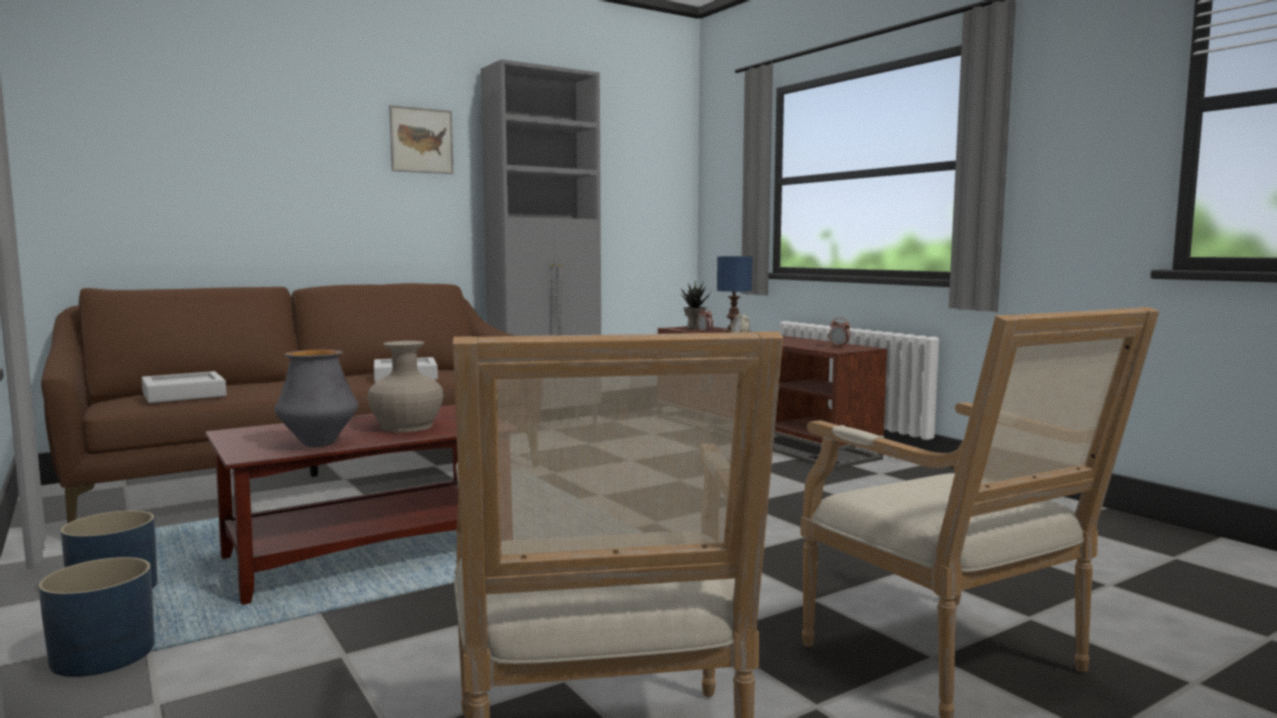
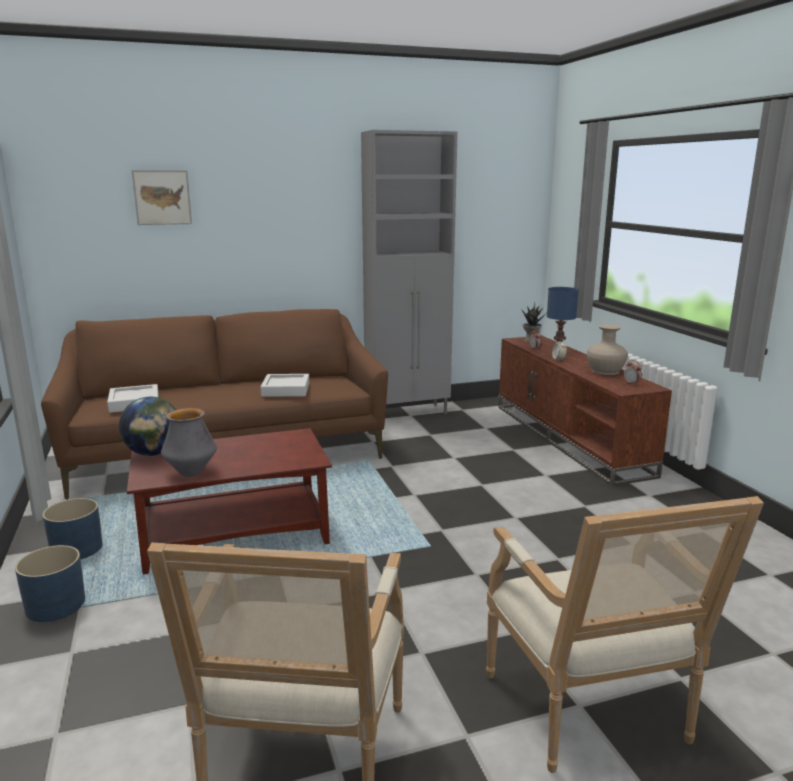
camera: 15 degrees right, 10 degrees up
(245, 433) = (153, 453): none -> globe
(406, 427) = (257, 456): beige vase -> beige vase (605, 371)
(421, 140) = (313, 194): picture -> picture (162, 197)

